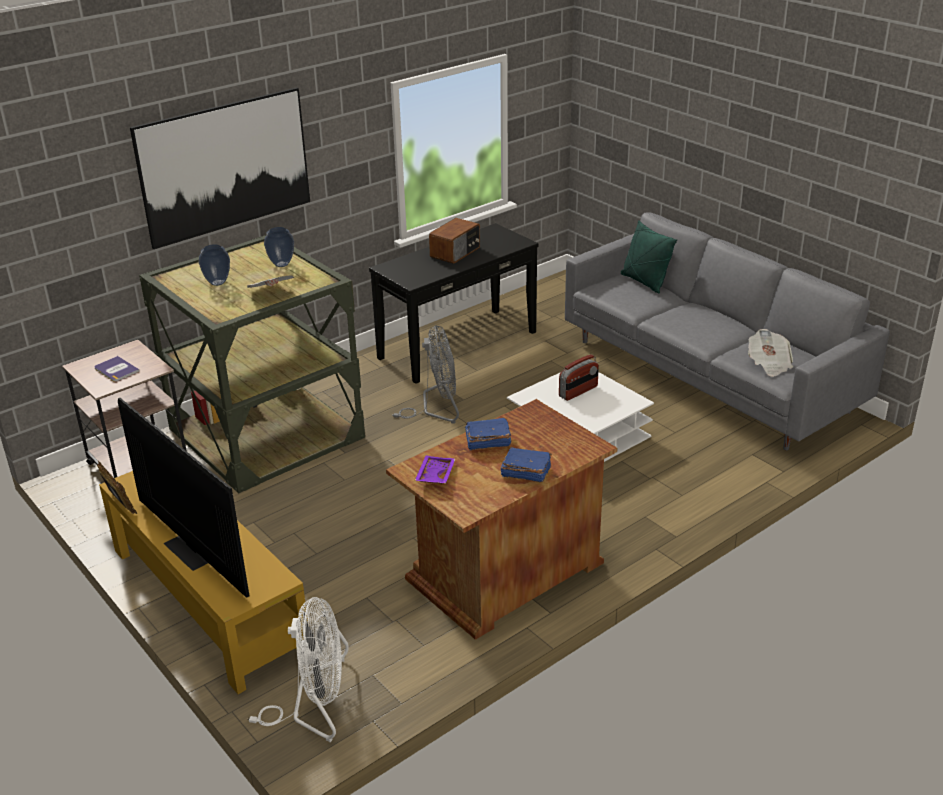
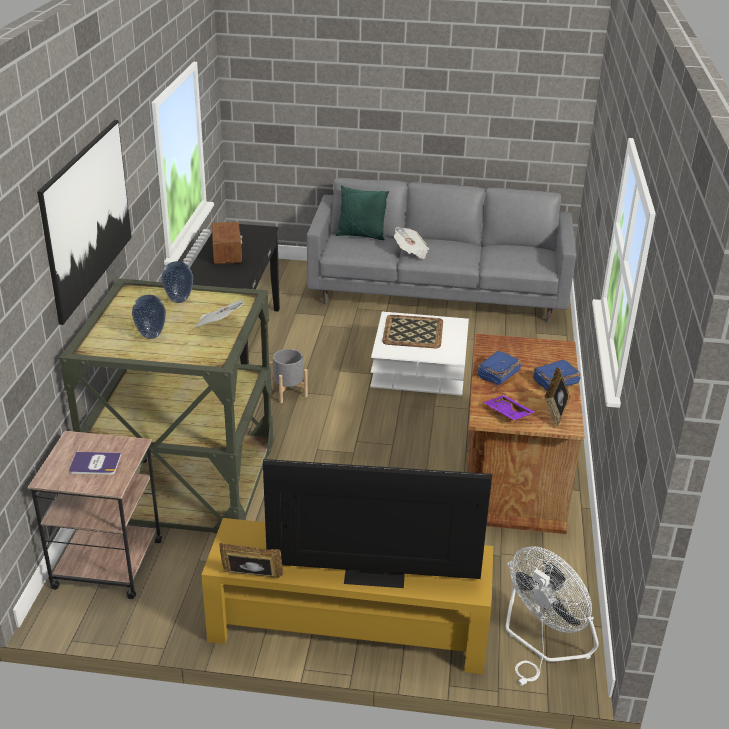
camera: 45 degrees left, 0 degrees up
(436, 405) = (288, 392): grey fan -> grey planter
(475, 496) = (555, 413): none -> picture frame
(578, 391) = (412, 331): radio -> tray
(769, 364) = (521, 261): newspaper -> newspaper (411, 252)

